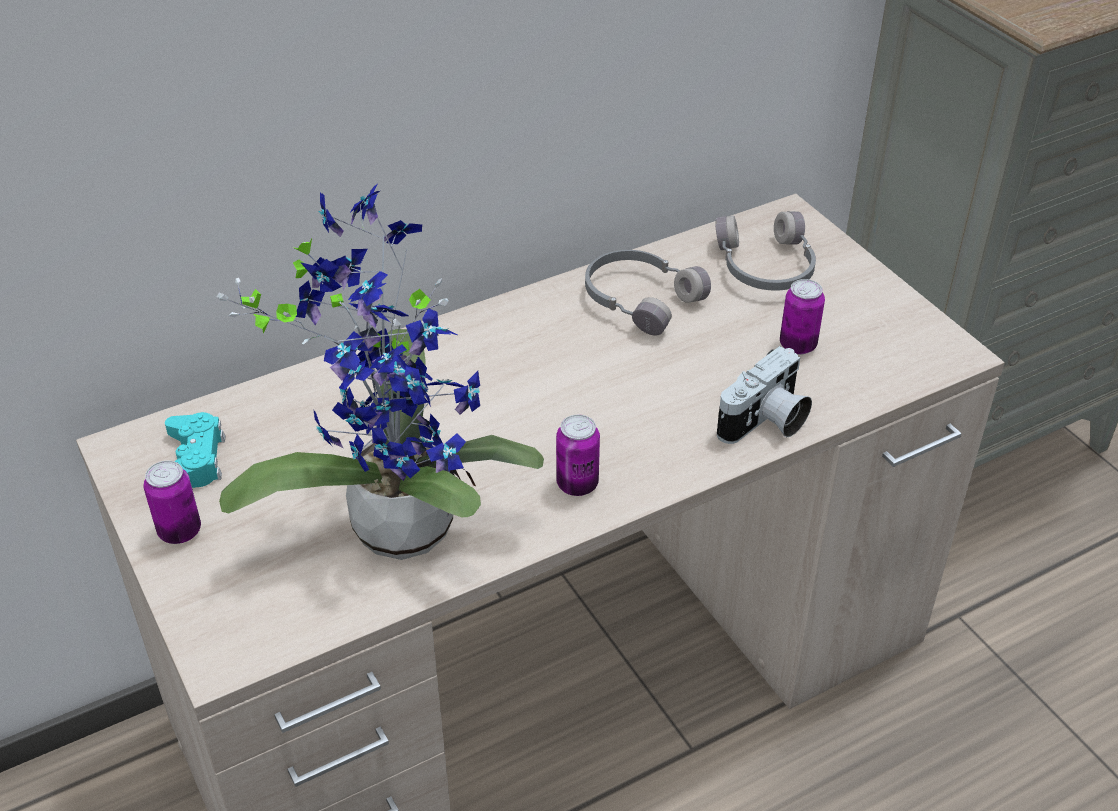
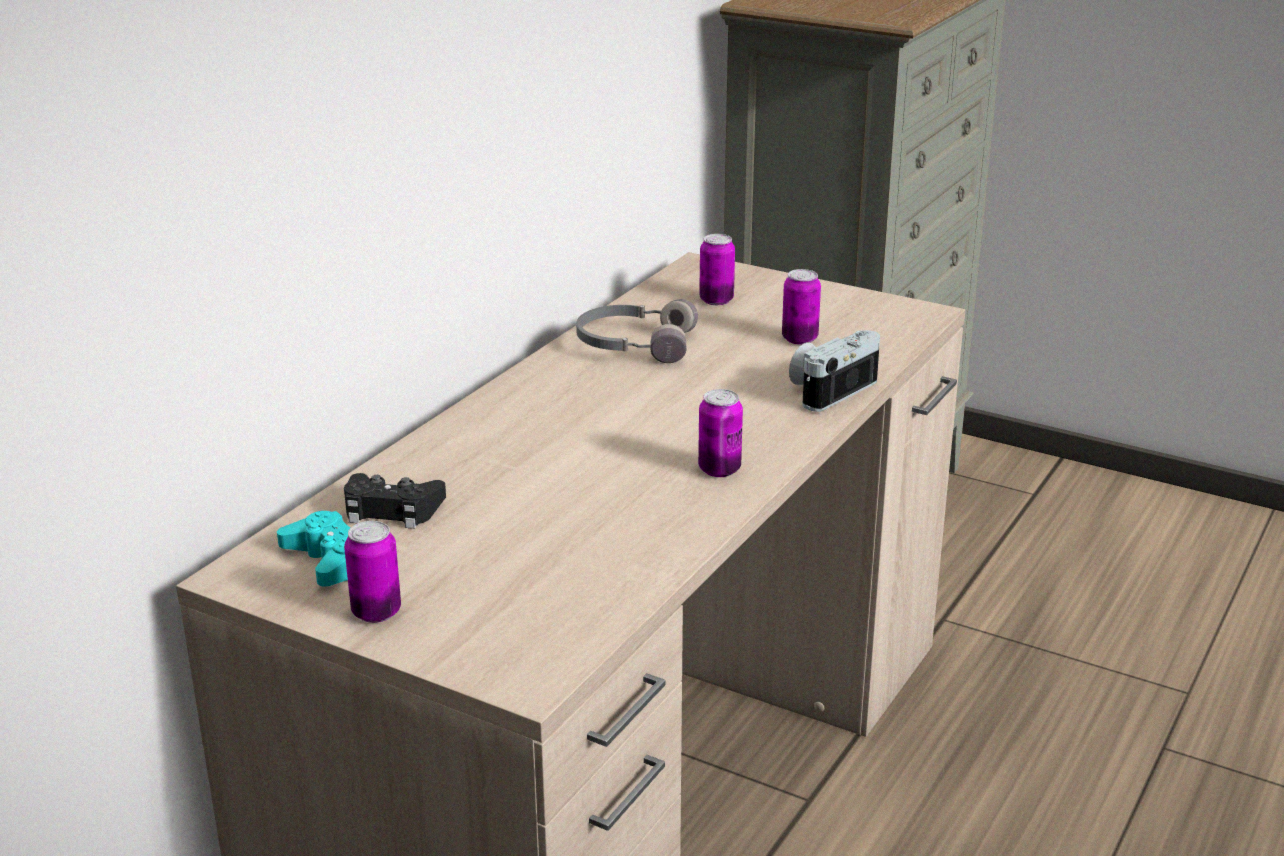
camera: 30 degrees left, 15 degrees down
(282, 422) = (391, 510): none -> black game controller
(398, 517) = (583, 536): potted plant -> none
(764, 267) = (716, 300): grey headphones -> can
(766, 423) = (829, 390): camera -> camera turned 150 degrees counterclockwise

